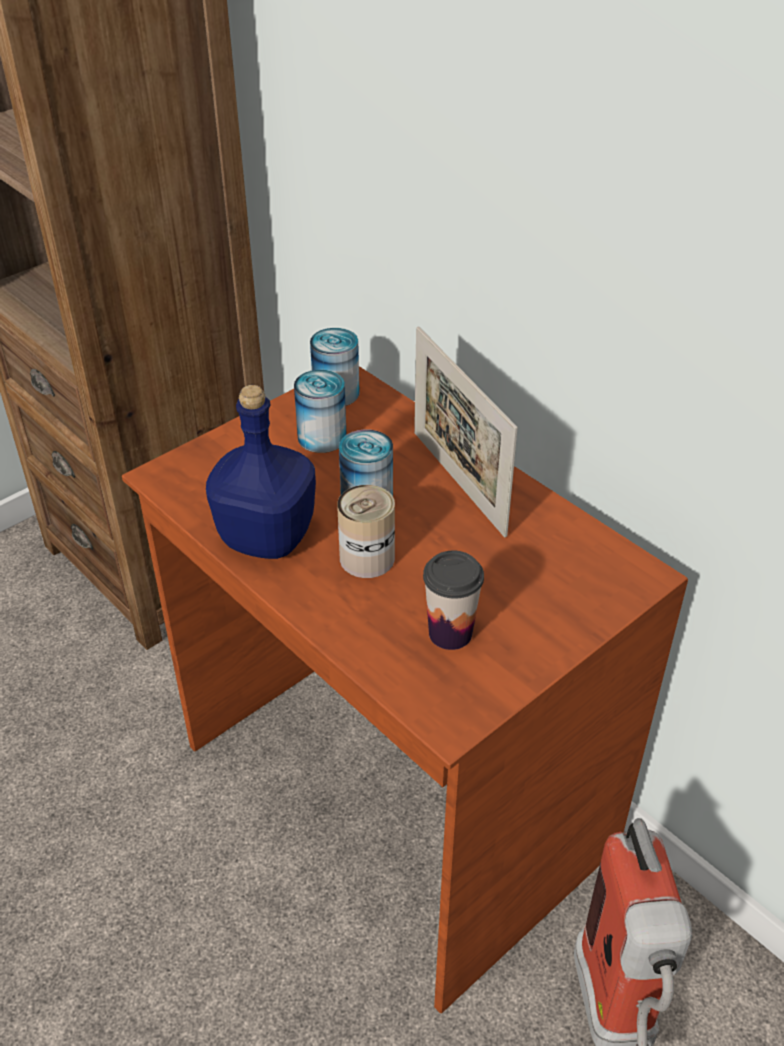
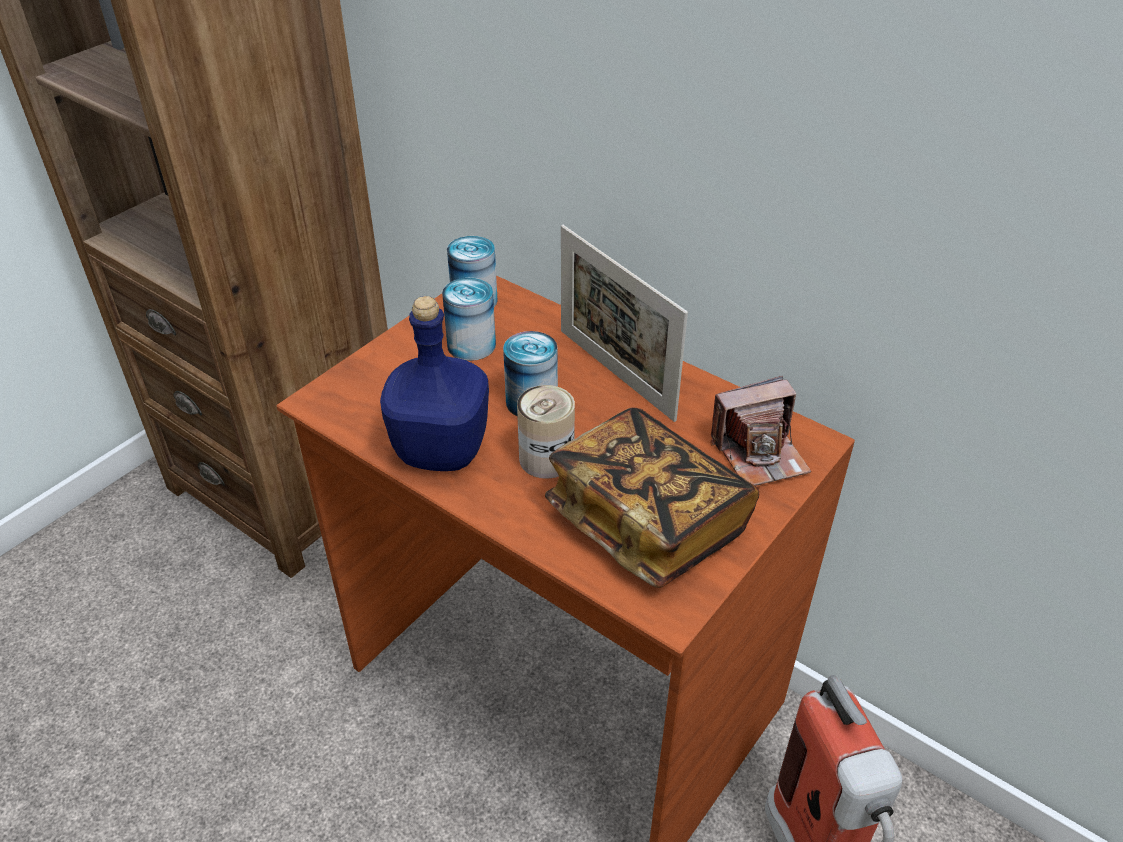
camera: 10 degrees left, 0 degrees up
(450, 633) = (647, 522): cup -> book
(583, 580) = (759, 454): none -> camera

